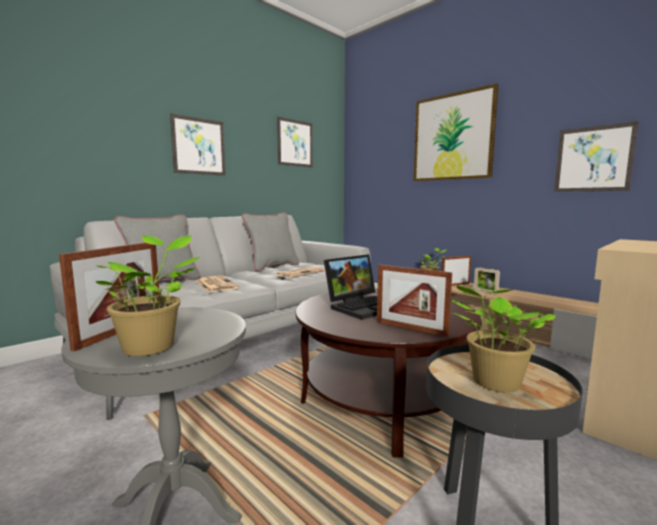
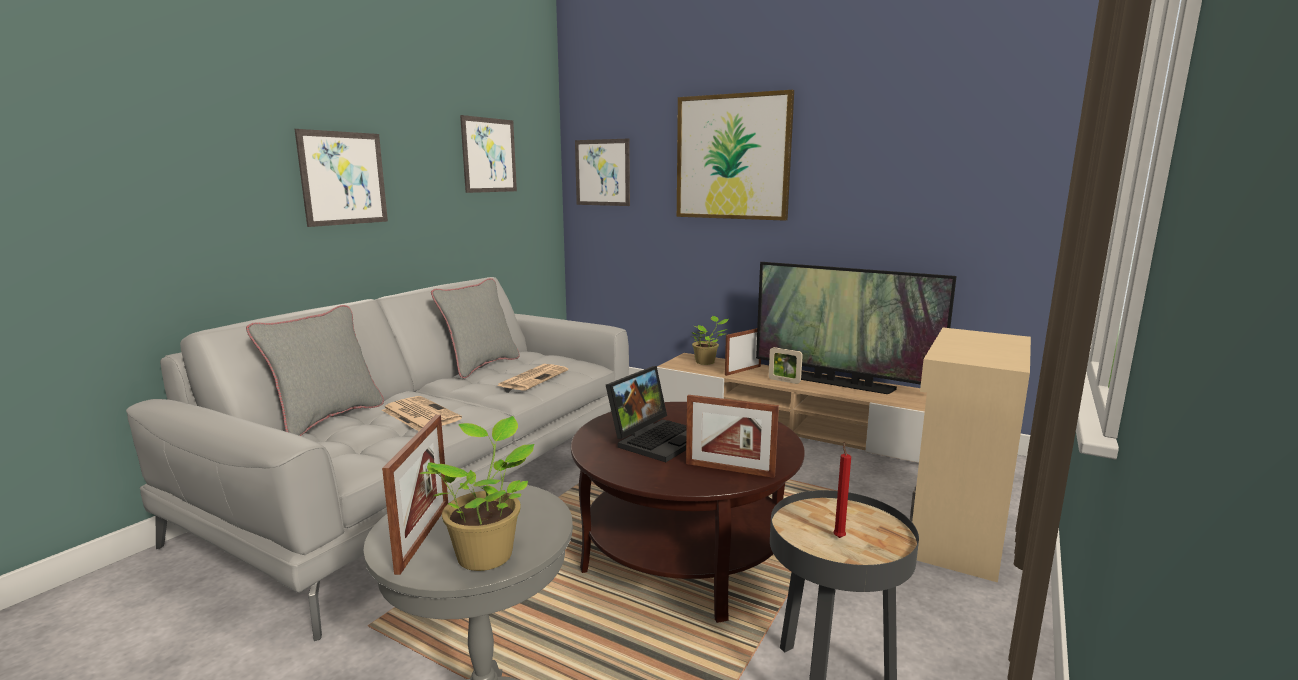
camera: 15 degrees left, 5 degrees up
(493, 382) = (838, 536): potted plant -> red candle
(532, 296) = (842, 383): none -> television
(593, 159) = (911, 206): picture -> picture (602, 172)

